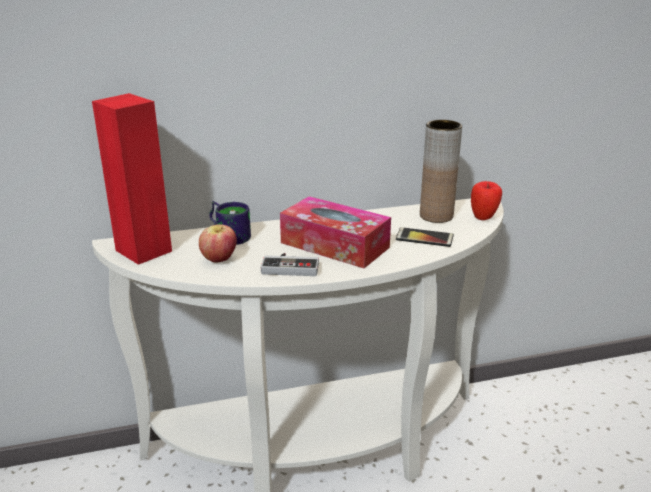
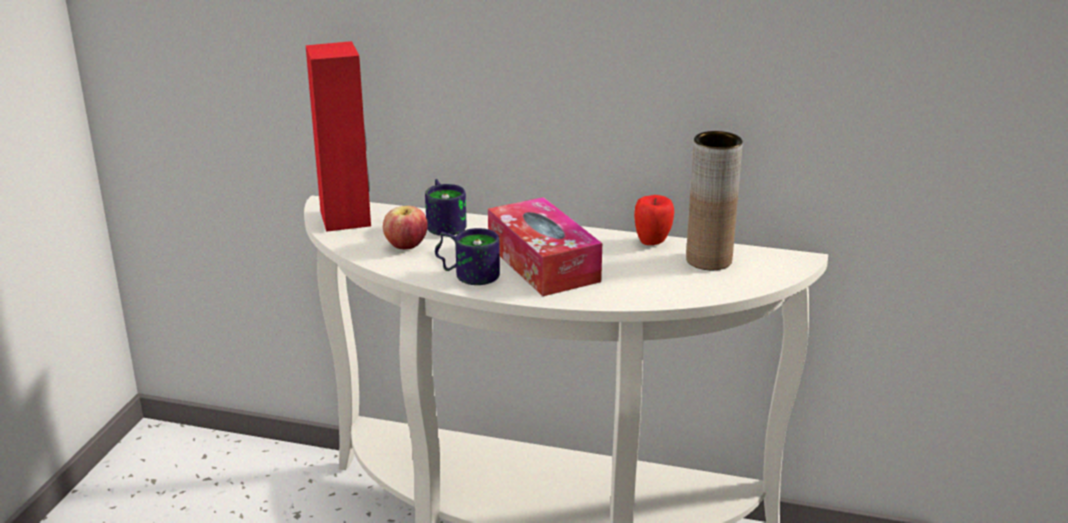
camera: 30 degrees right, 0 degrees up
(291, 266) = (468, 273): game controller -> mug
(424, 238) = (657, 282): phone -> none
(483, 218) = (768, 277): apple -> apple (652, 243)

